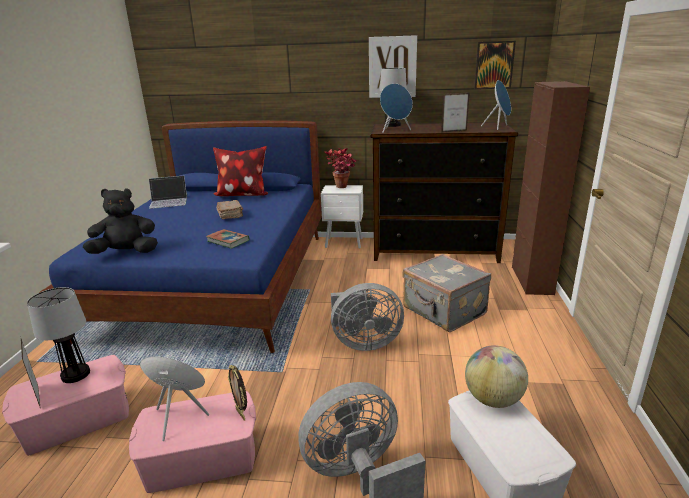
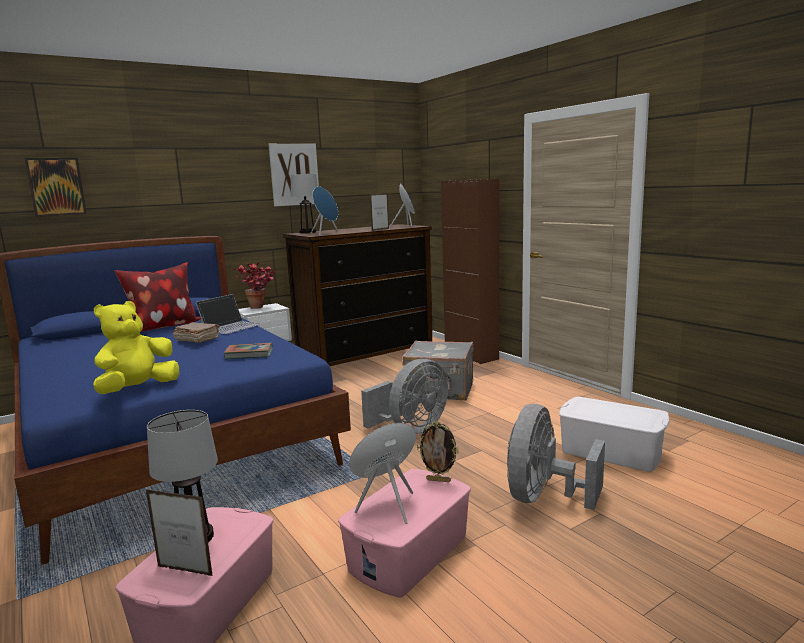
camera: 40 degrees left, 10 degrees down
(126, 253) = (138, 389): black plush toy -> yellow plush toy
(169, 201) = (67, 349): laptop -> laptop (230, 326)
(493, 399) = (583, 403): globe -> none
(494, 65) = (382, 173): picture -> picture (56, 187)

